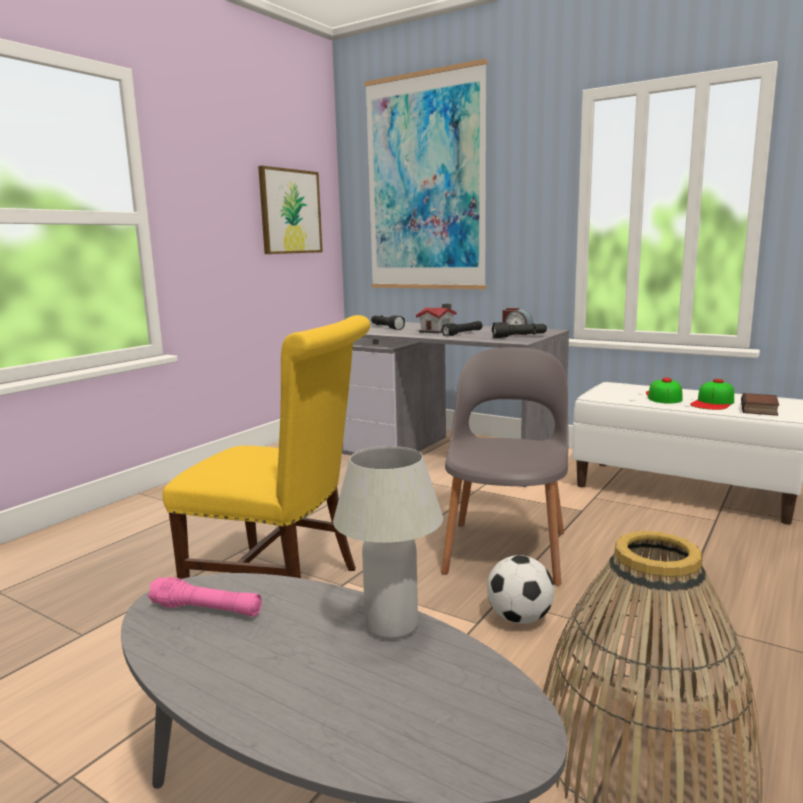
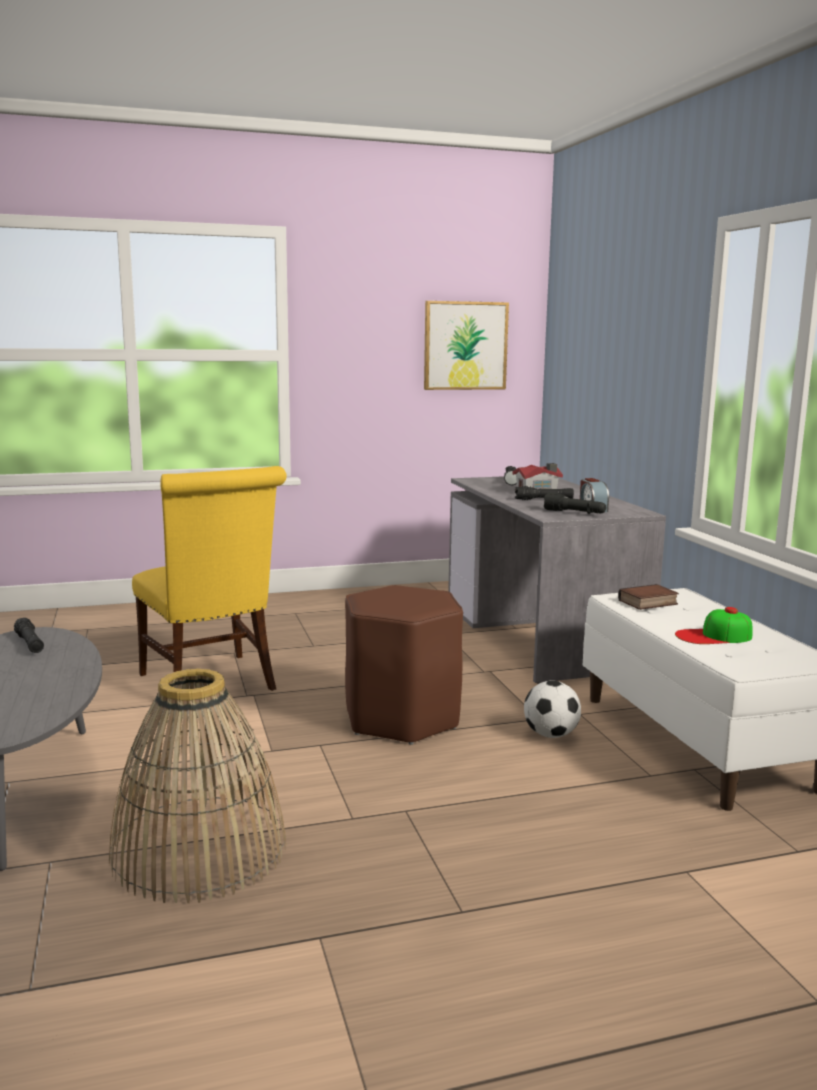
camera: 40 degrees right, 0 degrees up
(206, 609) = (30, 643): pink flashlight -> black flashlight
(391, 626) = (70, 681): white table lamp -> none
(425, 183) = (600, 320): picture -> none
(506, 548) = (402, 719): grey chair -> brown stool
(519, 618) = (302, 760): football -> football (551, 735)
(663, 396) = (685, 616): cap -> none
(760, 409) = (740, 656): book -> book (648, 603)

